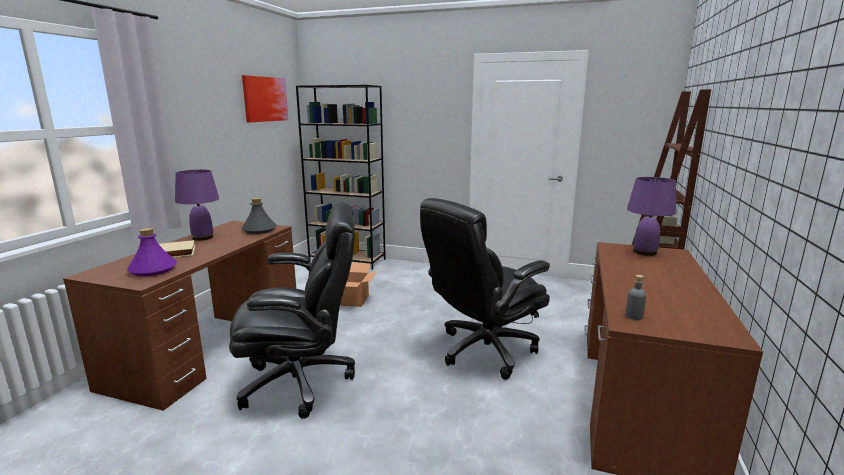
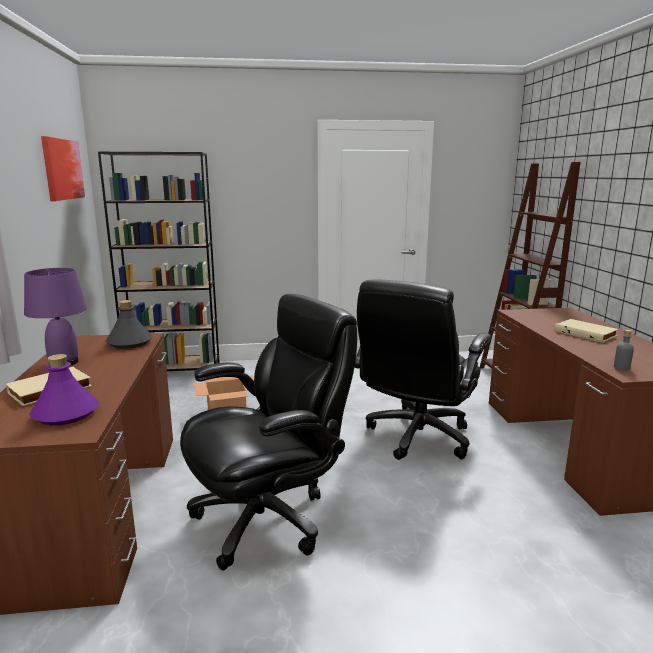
camera: 25 degrees left, 0 degrees up
(644, 252) = (546, 314): purple table lamp -> none
(655, 277) = (586, 333): none -> beige book

